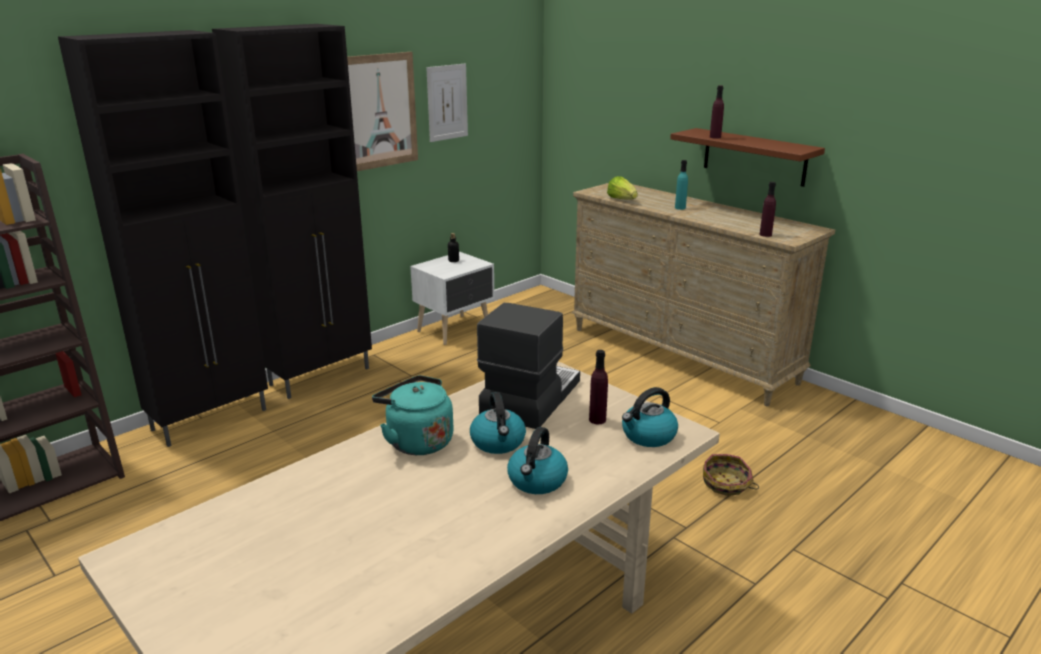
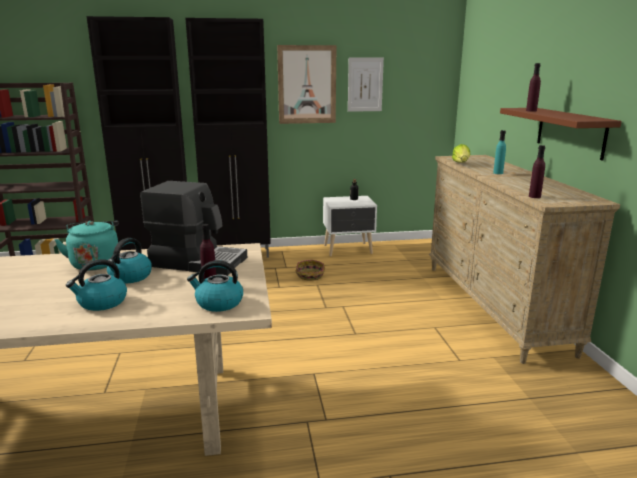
camera: 35 degrees right, 5 degrees down
(529, 398) = (198, 261): coffee machine -> coffee machine turned 45 degrees clockwise
(726, 484) = (401, 404): basket -> basket (310, 276)

